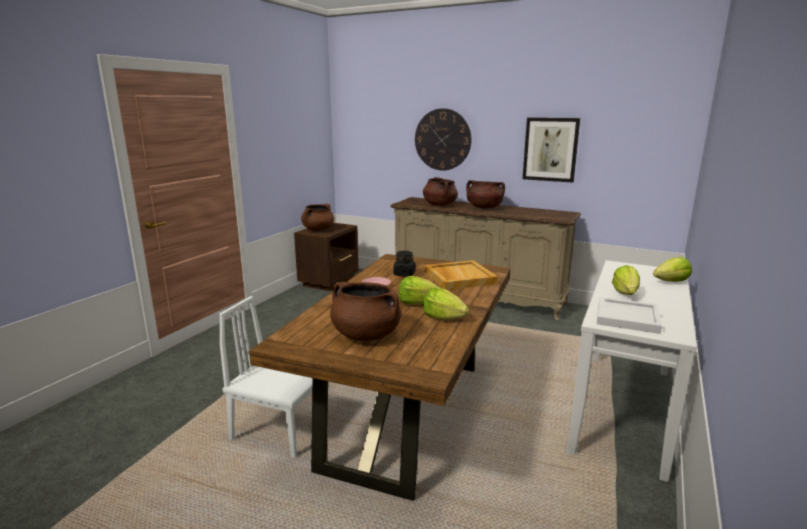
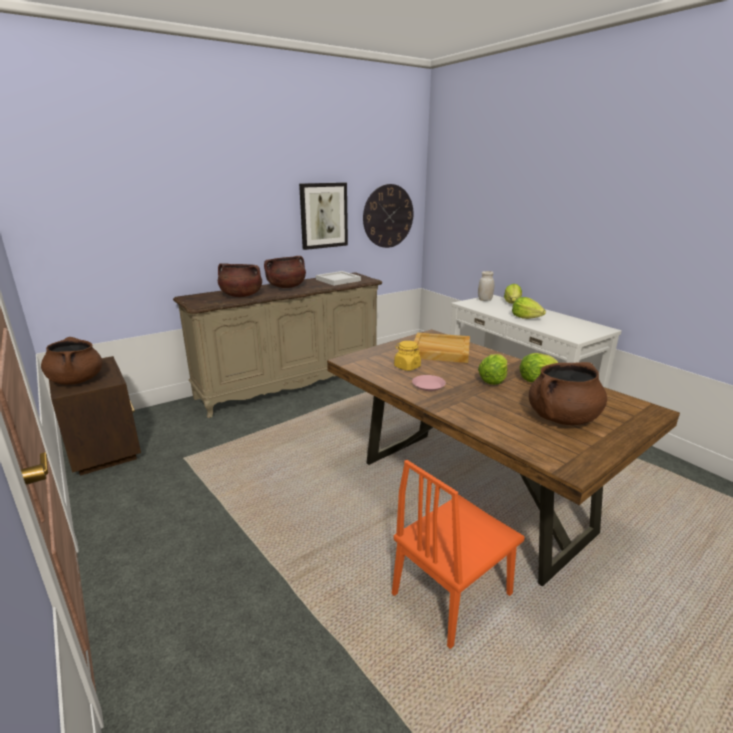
camera: 60 degrees left, 5 degrees up
(279, 430) = (452, 593): white chair -> orange chair
(404, 274) = (407, 367): black jar -> yellow jar
(442, 139) = (205, 216): wall clock -> wall clock (388, 216)
(626, 318) = (571, 330): white tray -> white tray (338, 280)
(650, 270) = (485, 300): none -> white jar

